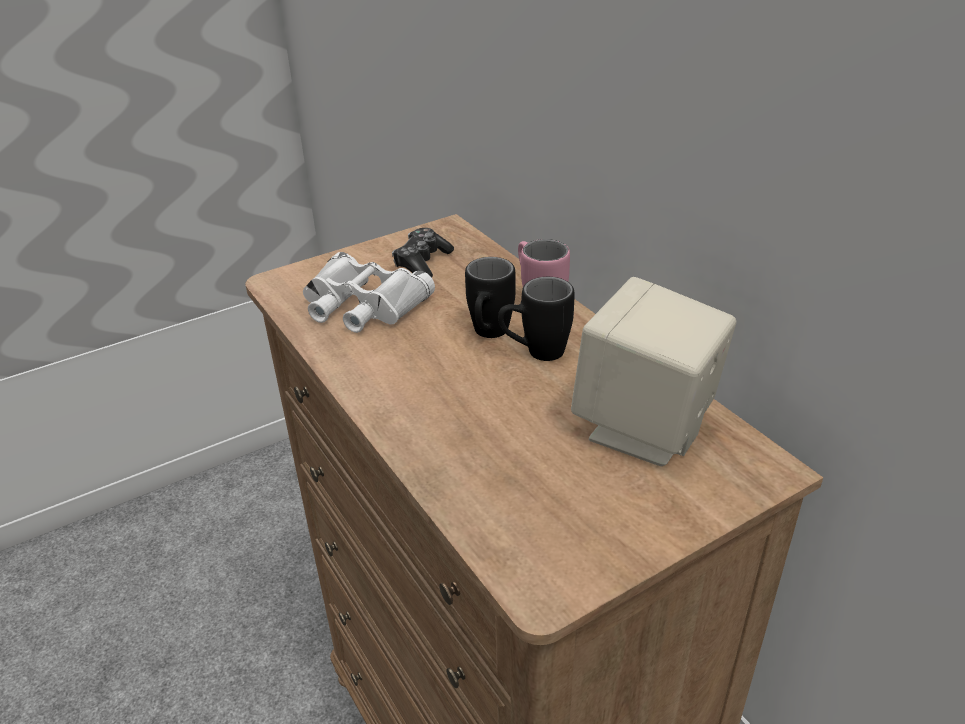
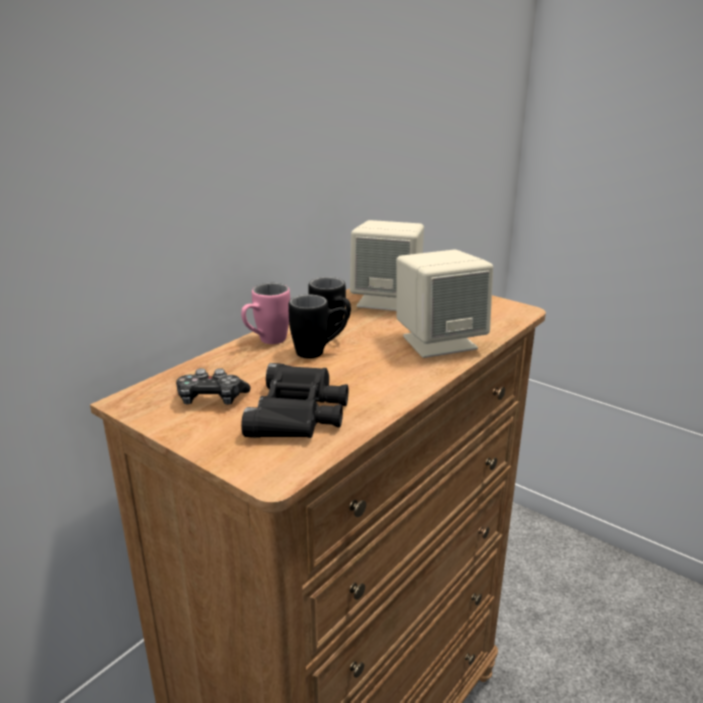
camera: 110 degrees left, 10 degrees down
(362, 305) = (299, 412): white binoculars -> black binoculars
(463, 440) = (439, 342): none -> beige speaker

